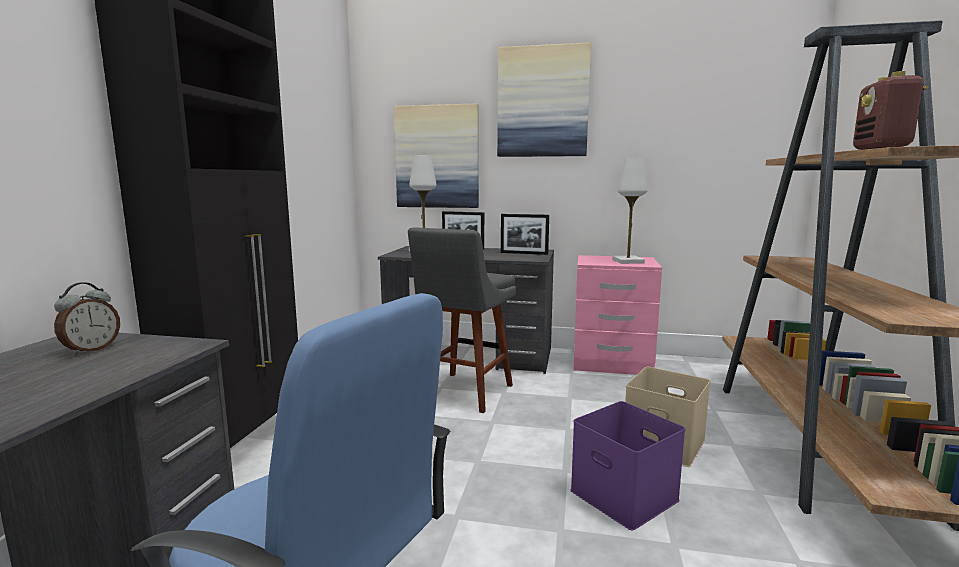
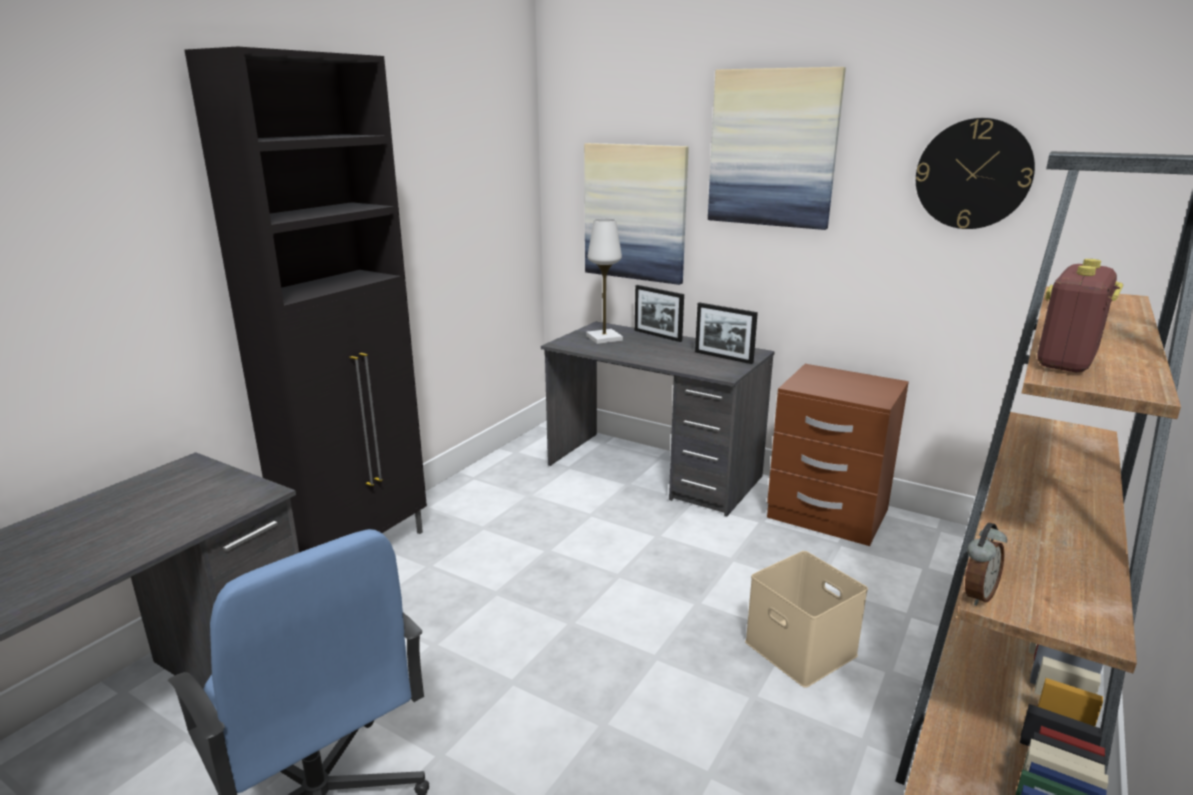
camera: 20 degrees right, 10 degrees up
(91, 350) = (190, 486): alarm clock -> alarm clock (976, 595)
(463, 394) = (609, 529): grey stool -> none
(611, 363) = (827, 515): pink nightstand -> brown nightstand
(626, 495) = (702, 704): purple storage box -> none
(628, 261) = (857, 389): white table lamp -> none
(681, 111) = (973, 174): none -> wall clock

